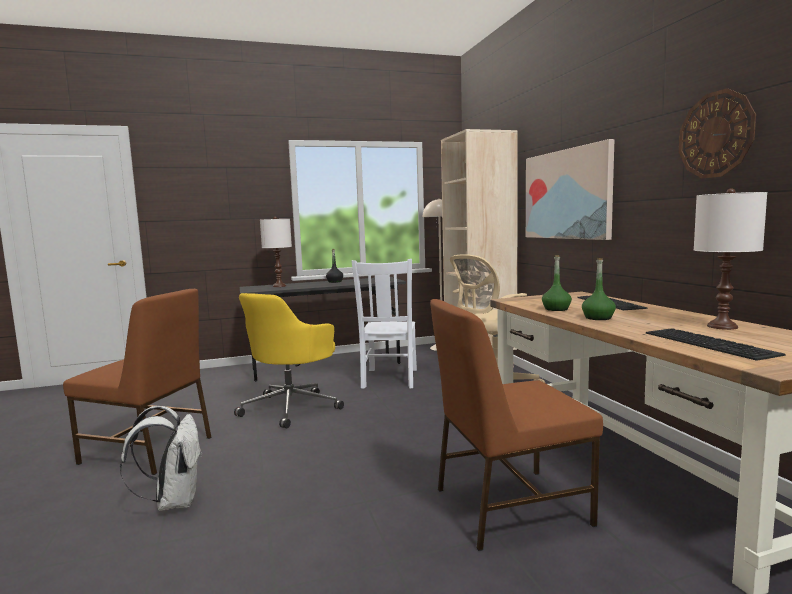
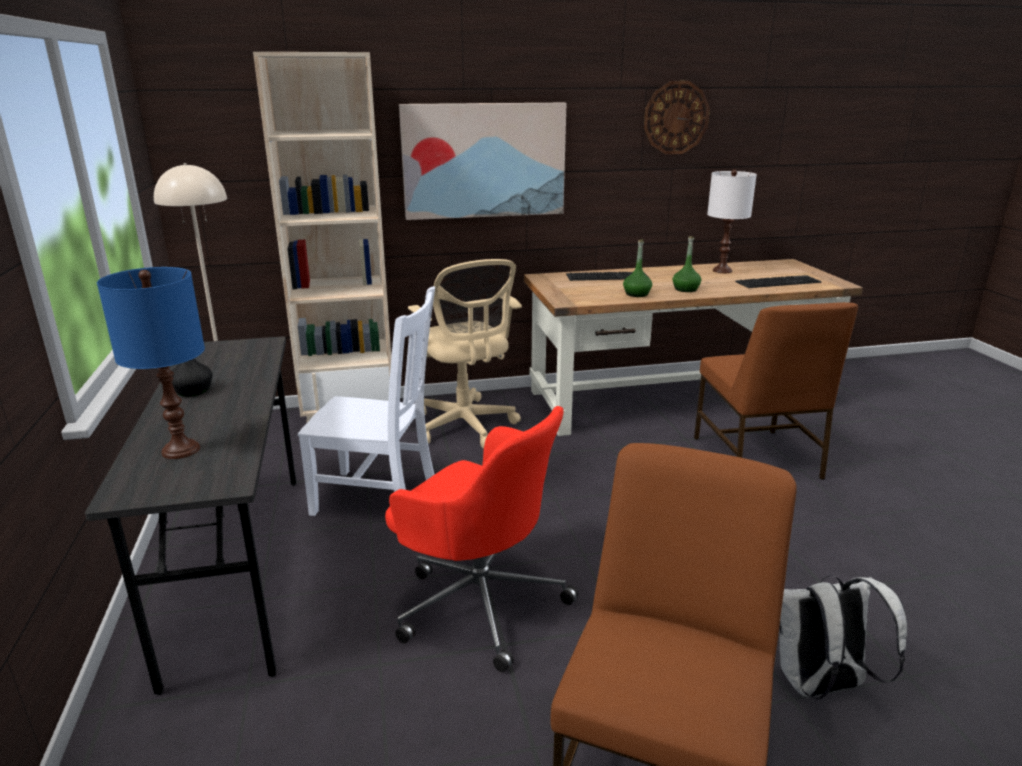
camera: 85 degrees left, 15 degrees up
(279, 286) = (181, 449): white table lamp -> blue table lamp
(291, 407) = (479, 600): yellow office chair -> red office chair

